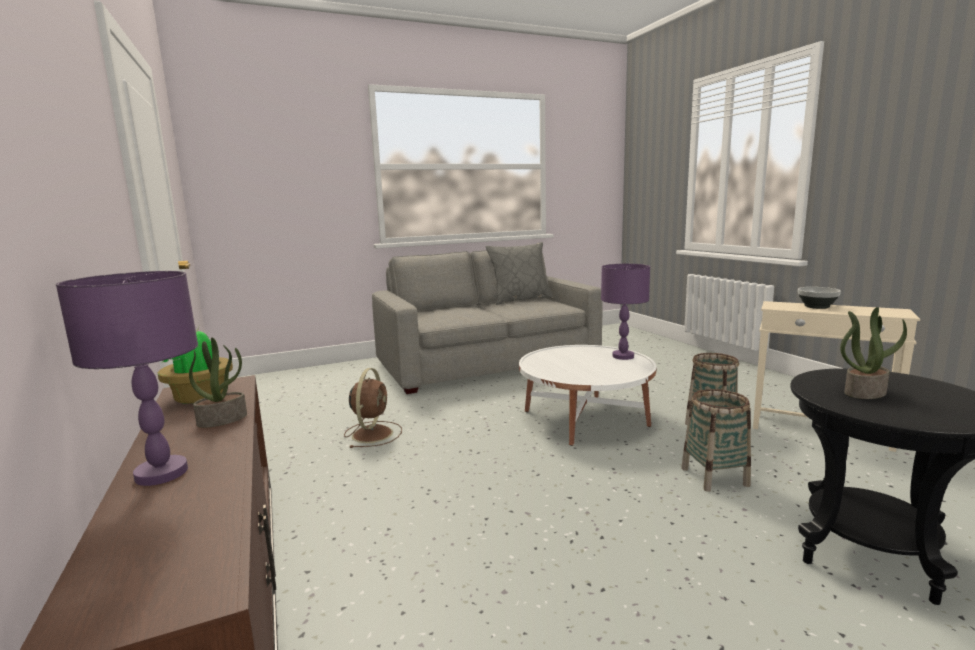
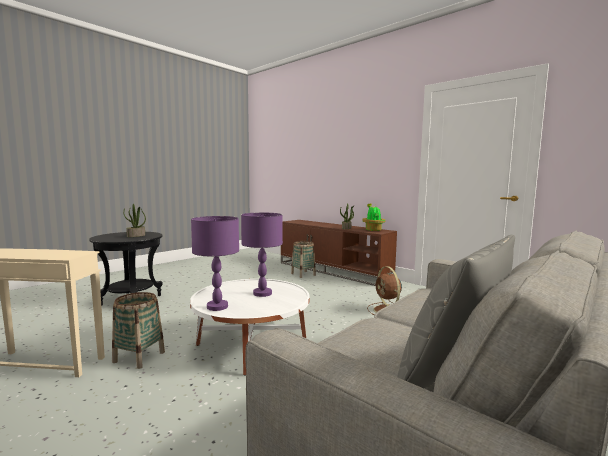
camera: 155 degrees right, 5 degrees down
(162, 474) = (329, 224): purple table lamp -> purple table lamp (262, 293)
(714, 477) = (171, 317): basket -> basket (303, 274)
(816, 307) = (41, 254): bowl -> none

